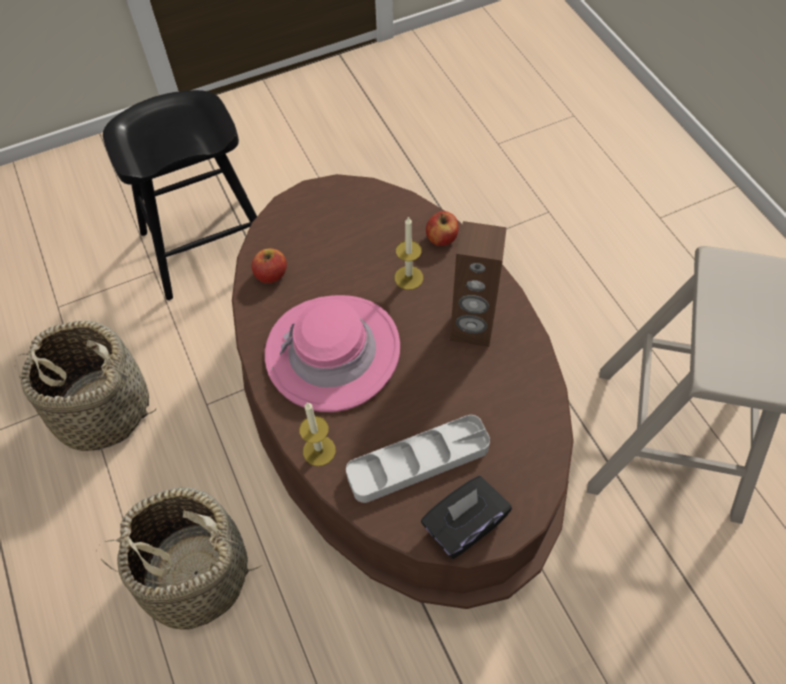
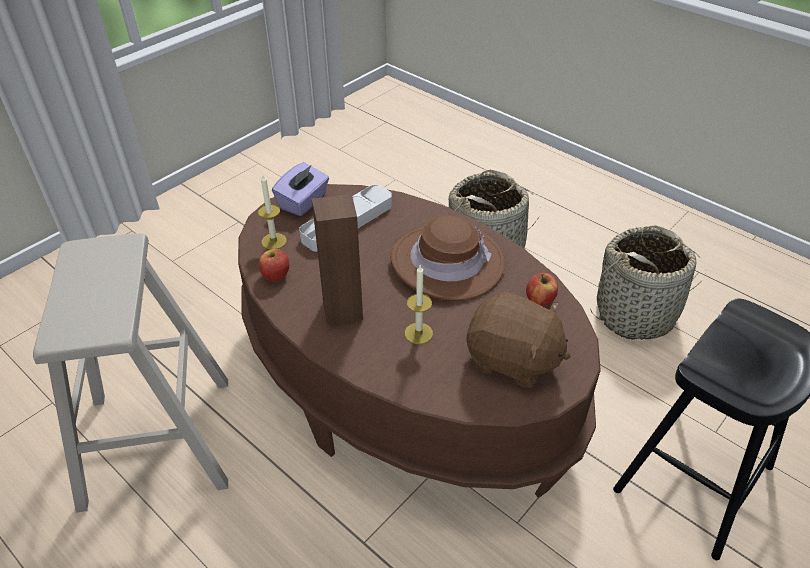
camera: 155 degrees right, 15 degrees down
(319, 450) = (418, 210): candle -> candle (274, 241)
(333, 352) = (447, 262): pink hat -> brown hat
(340, 226) = (512, 359): none -> brown plush toy
(442, 238) = (406, 379): apple -> apple (275, 275)
(463, 525) = (303, 202): black tissue box -> purple tissue box

